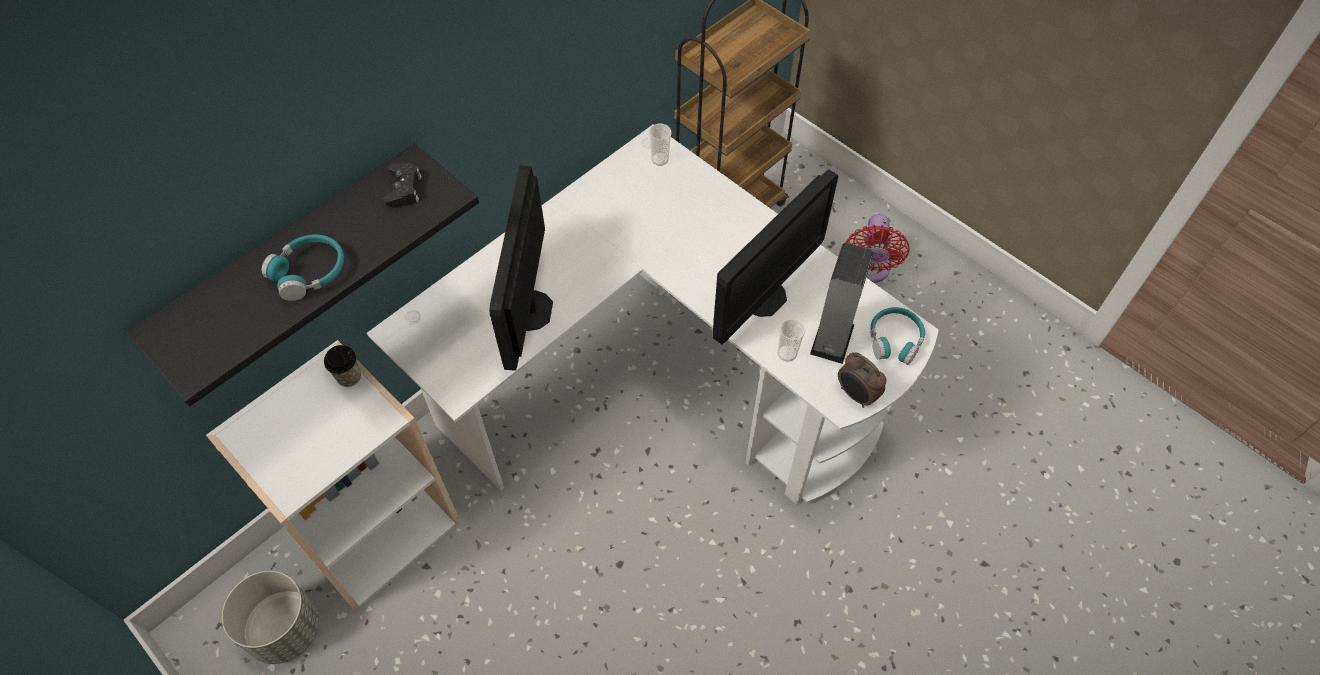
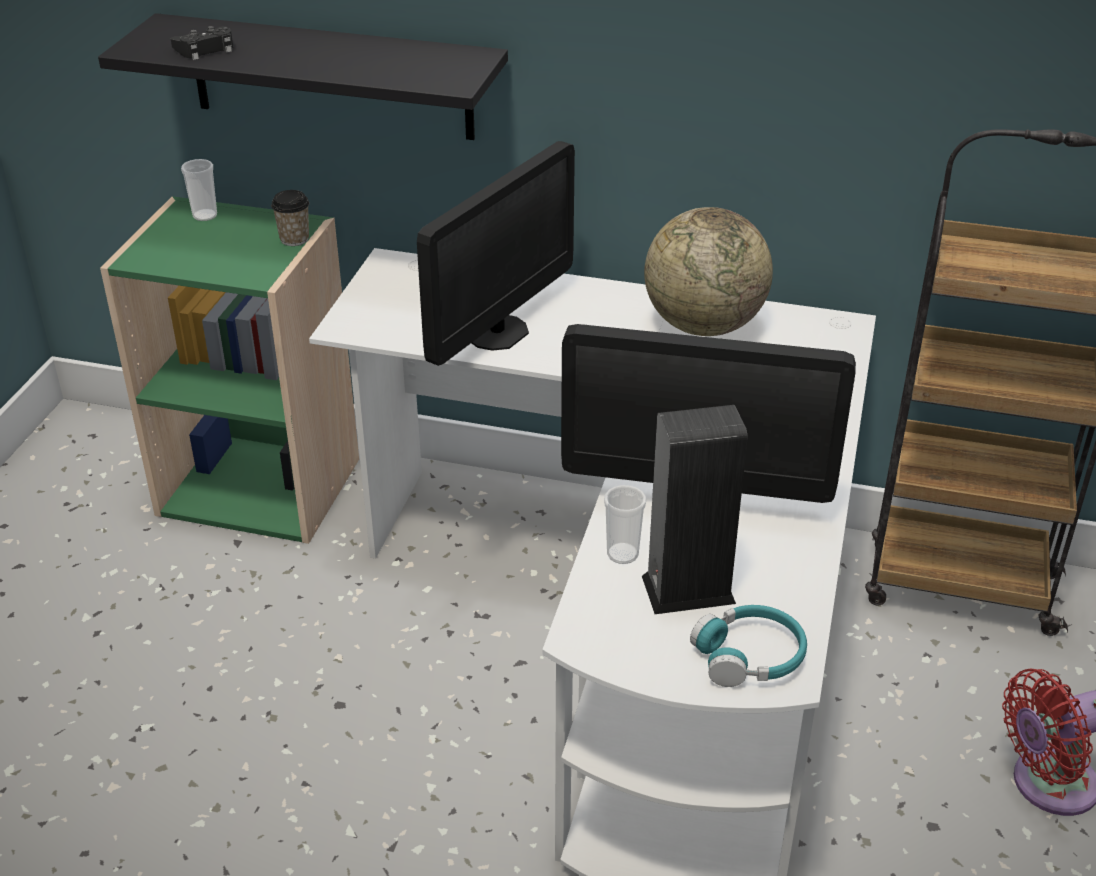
camera: 60 degrees right, 20 degrees down
(285, 629) = (109, 477): grey planter -> none
(309, 272) = (288, 56): turquoise headphones -> none
(377, 526) = (262, 486): white bookcase -> green bookcase
(404, 189) = (439, 62): black game controller -> black game controller (206, 49)
(531, 310) = (497, 332): monitor -> monitor turned 150 degrees clockwise
(603, 205) = (703, 325): none -> globe
(660, 159) = (824, 339): cup -> cup (205, 215)
(856, 395) = (611, 646): alarm clock -> none

